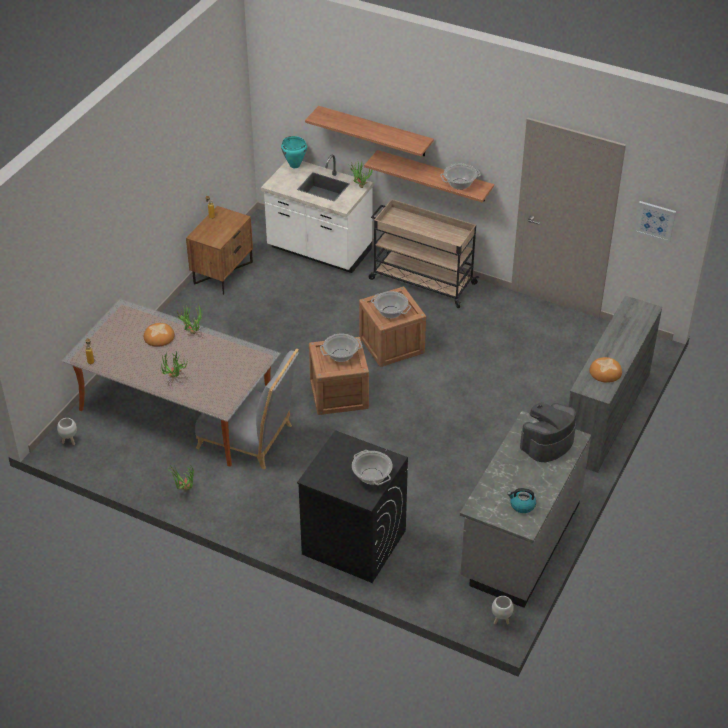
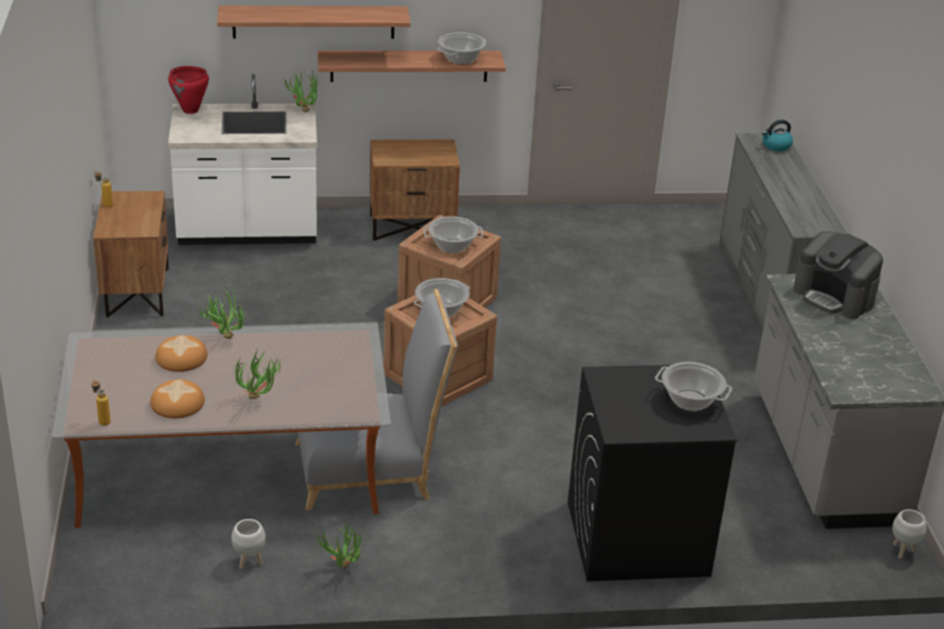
camera: 35 degrees left, 10 degrees down
(69, 441) = (98, 575): white planter -> white planter (249, 562)
(294, 165) = (190, 110): turquoise cooking pot -> red cooking pot
(421, 281) = (412, 226): beige cart -> brown nightstand
(522, 505) = (889, 369): kettle -> kettle (776, 146)
(547, 443) = (834, 297): coffee machine -> coffee machine turned 60 degrees counterclockwise
(605, 372) = (807, 208): bread -> bread (178, 403)
(655, 221) = (728, 35): picture -> none

